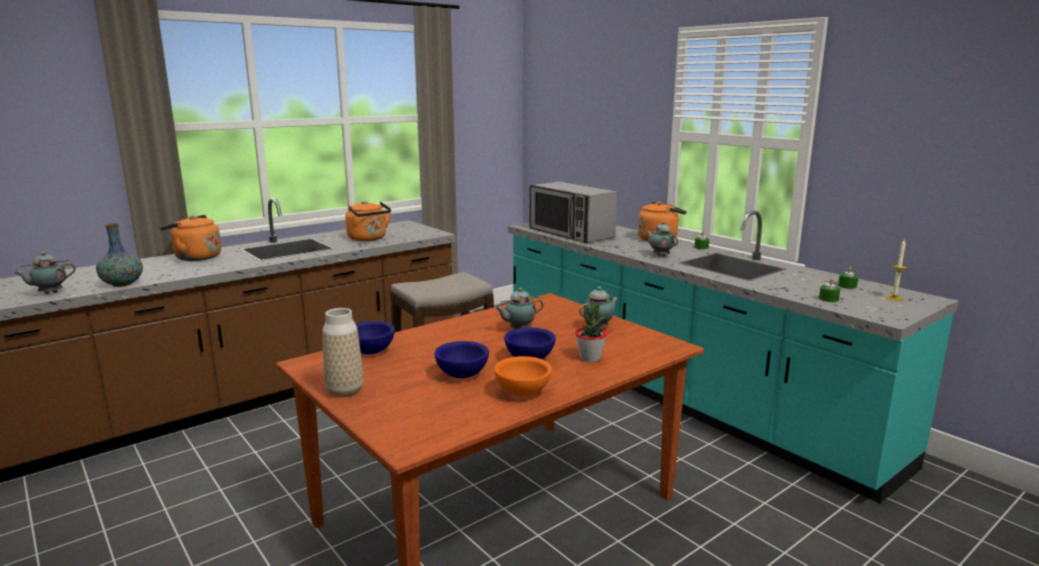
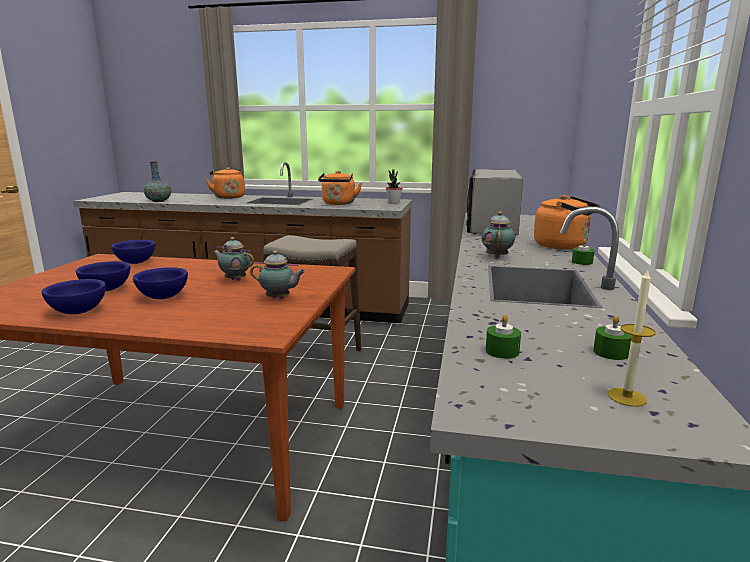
camera: 50 degrees right, 0 degrees up
(49, 293) = (129, 199): teapot -> none
(345, 391) = (52, 275): vase -> none
(523, 392) = (79, 312): orange bowl -> blue bowl
(590, 358) = (188, 313): potted plant -> potted plant (393, 202)

